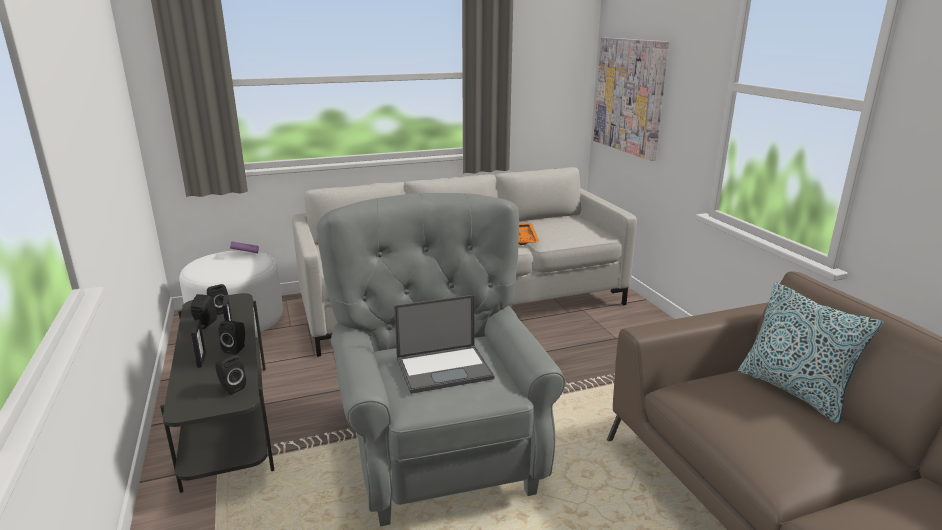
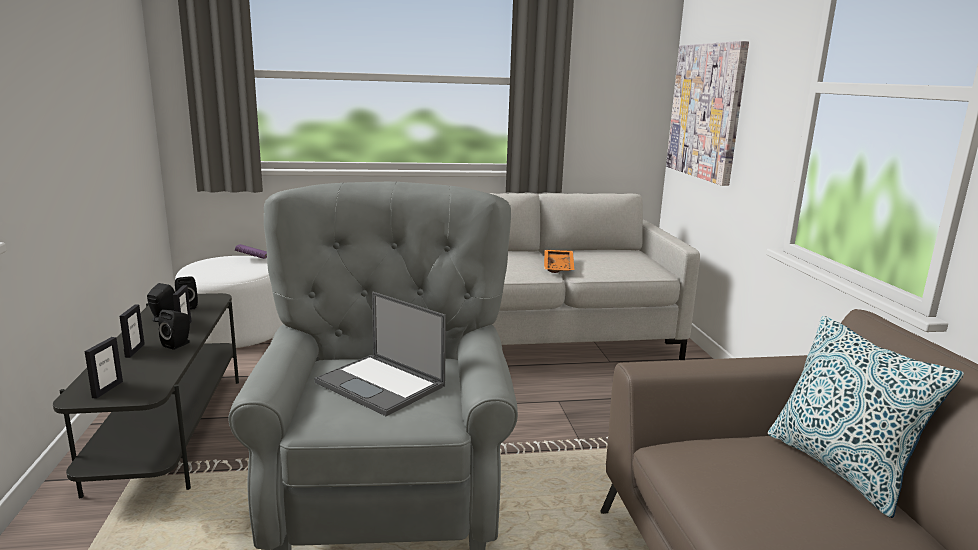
camera: 10 degrees right, 5 degrees down
(203, 400) = (107, 389): none -> picture frame
(231, 387) = (145, 381): black speaker -> none
(445, 368) = (381, 384): laptop -> laptop turned 45 degrees clockwise

